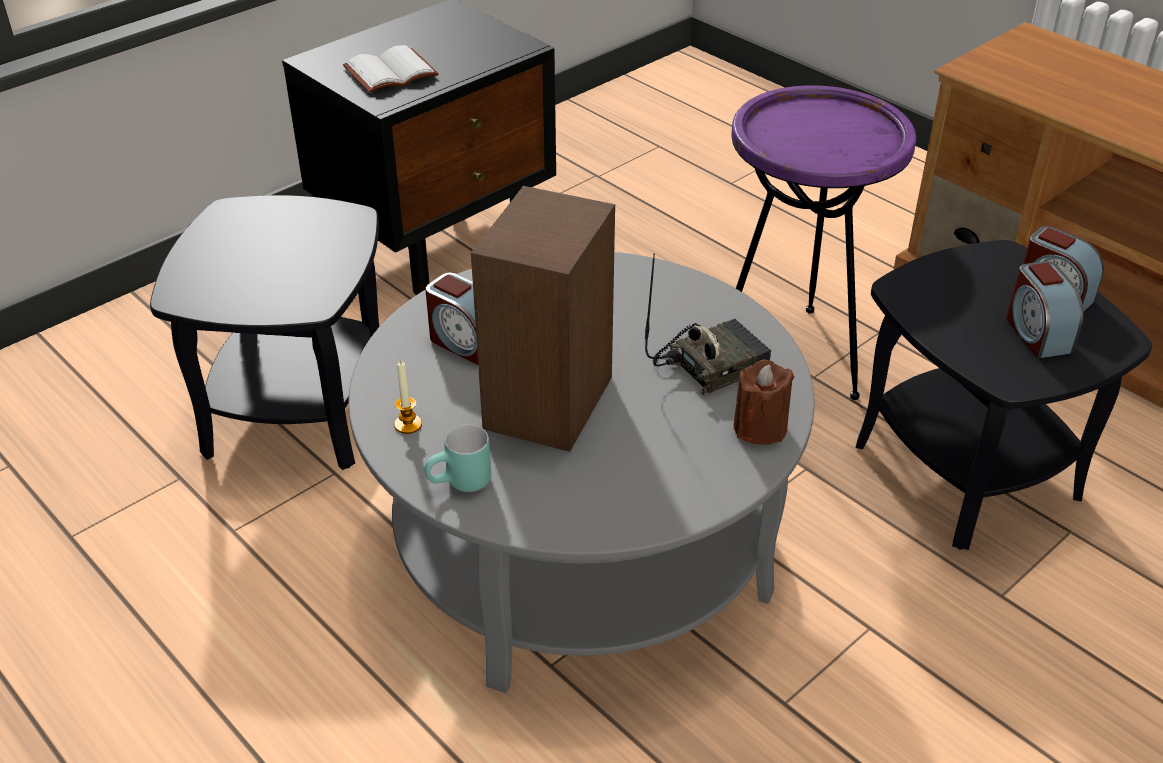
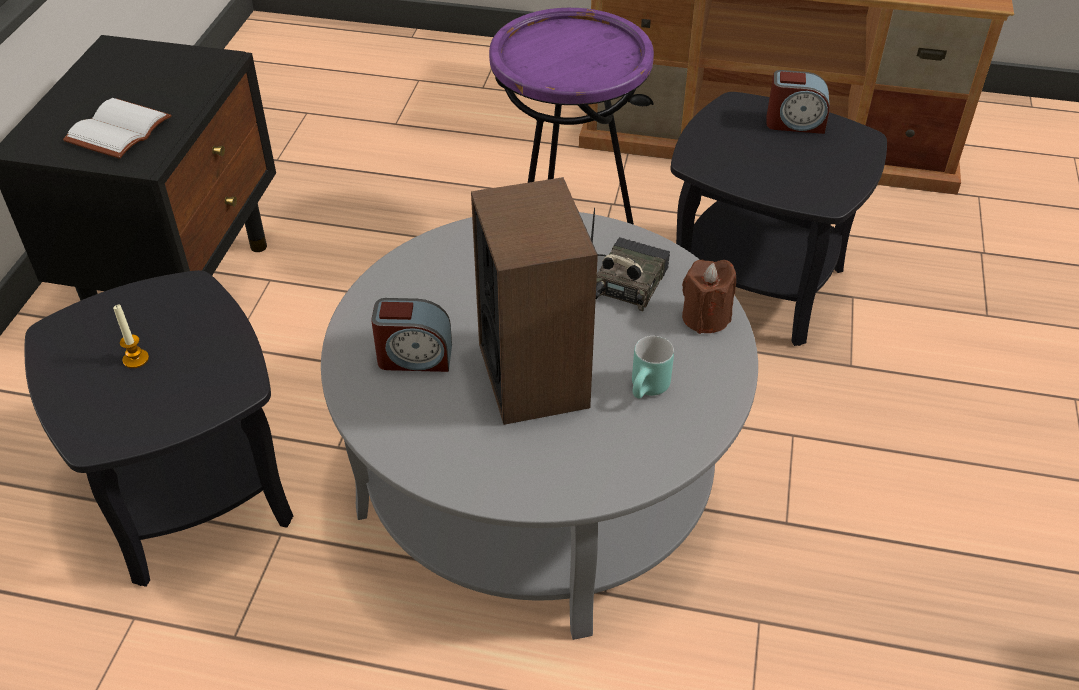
camera: 35 degrees left, 5 degrees up
(408, 424) = (438, 453): candle -> candle (136, 359)
(461, 485) = (534, 481): turquoise mug -> turquoise mug (649, 391)
(1037, 333) = (812, 157): alarm clock -> none

